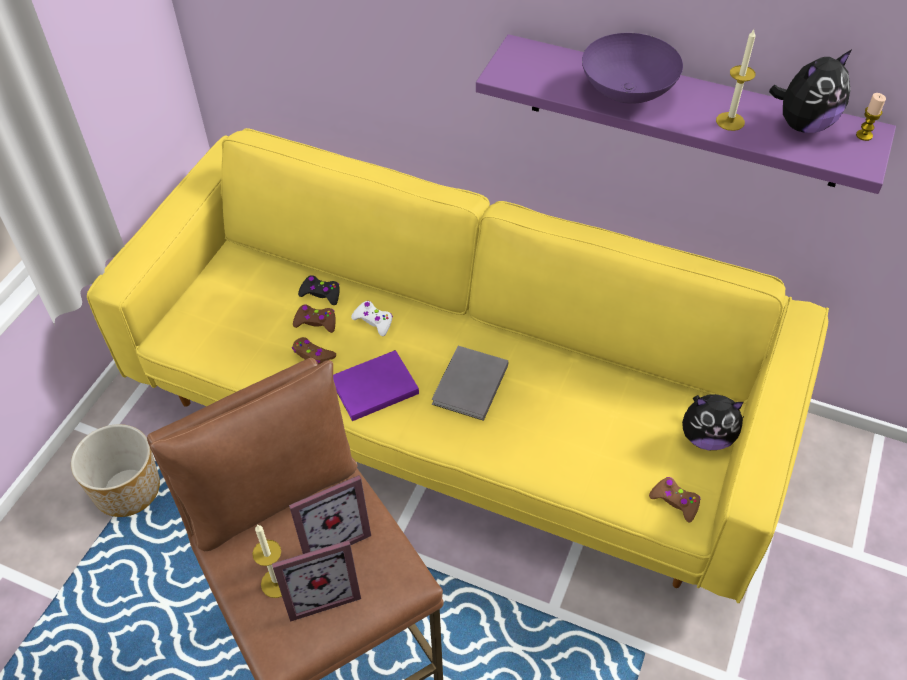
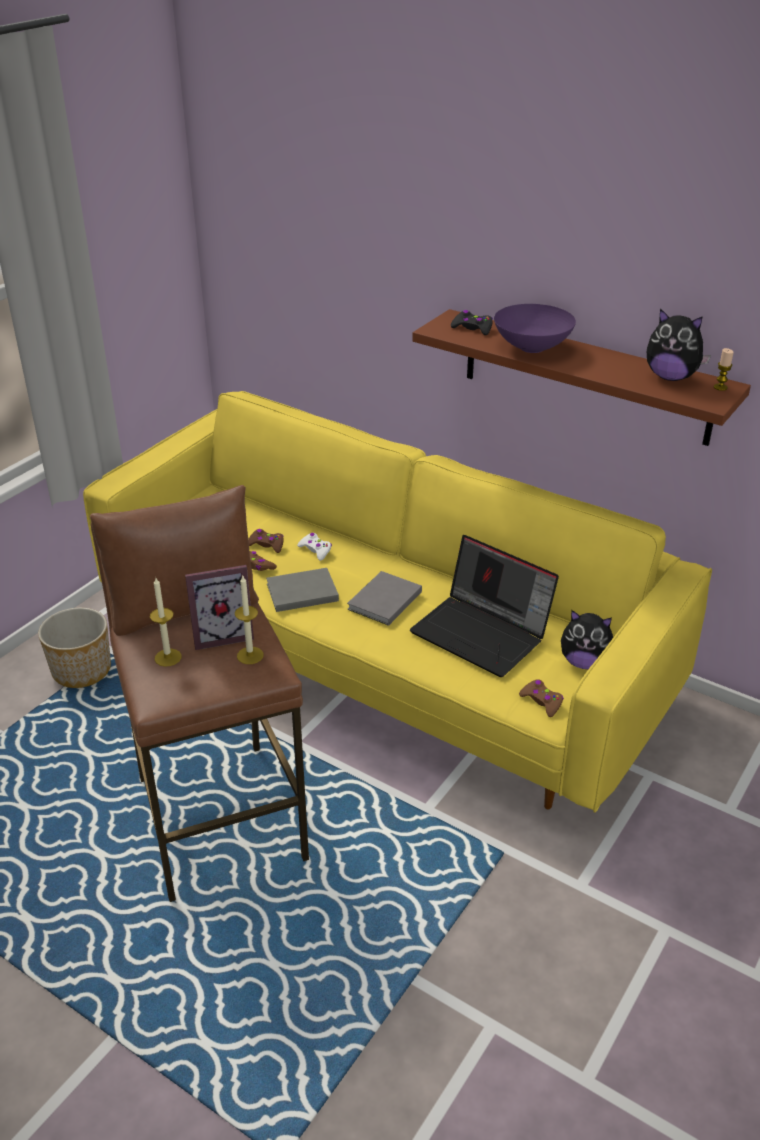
camera: 10 degrees right, 15 degrees down
(320, 591) = (201, 667): picture frame -> none
(321, 293) = (277, 527): black game controller -> black game controller (472, 328)
(372, 387) = (300, 592): purple book -> grey book
(589, 415) = (483, 633): none -> laptop
(684, 112) = (585, 377): purple shelf -> brown shelf
(730, 121) = (610, 370): candle -> candle (250, 655)
(803, 124) = (671, 377): plush toy -> plush toy turned 45 degrees clockwise

